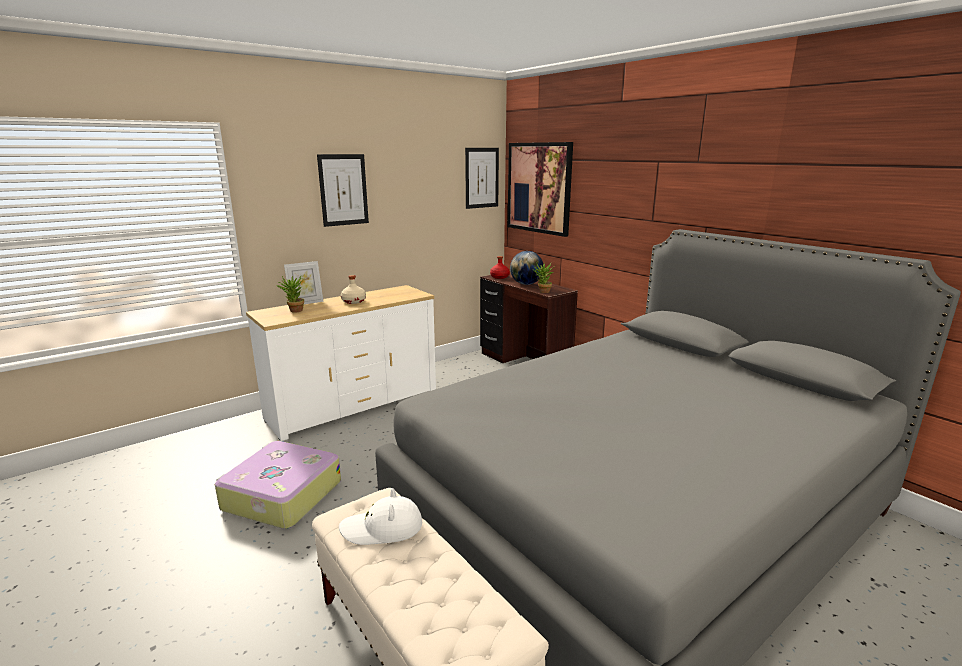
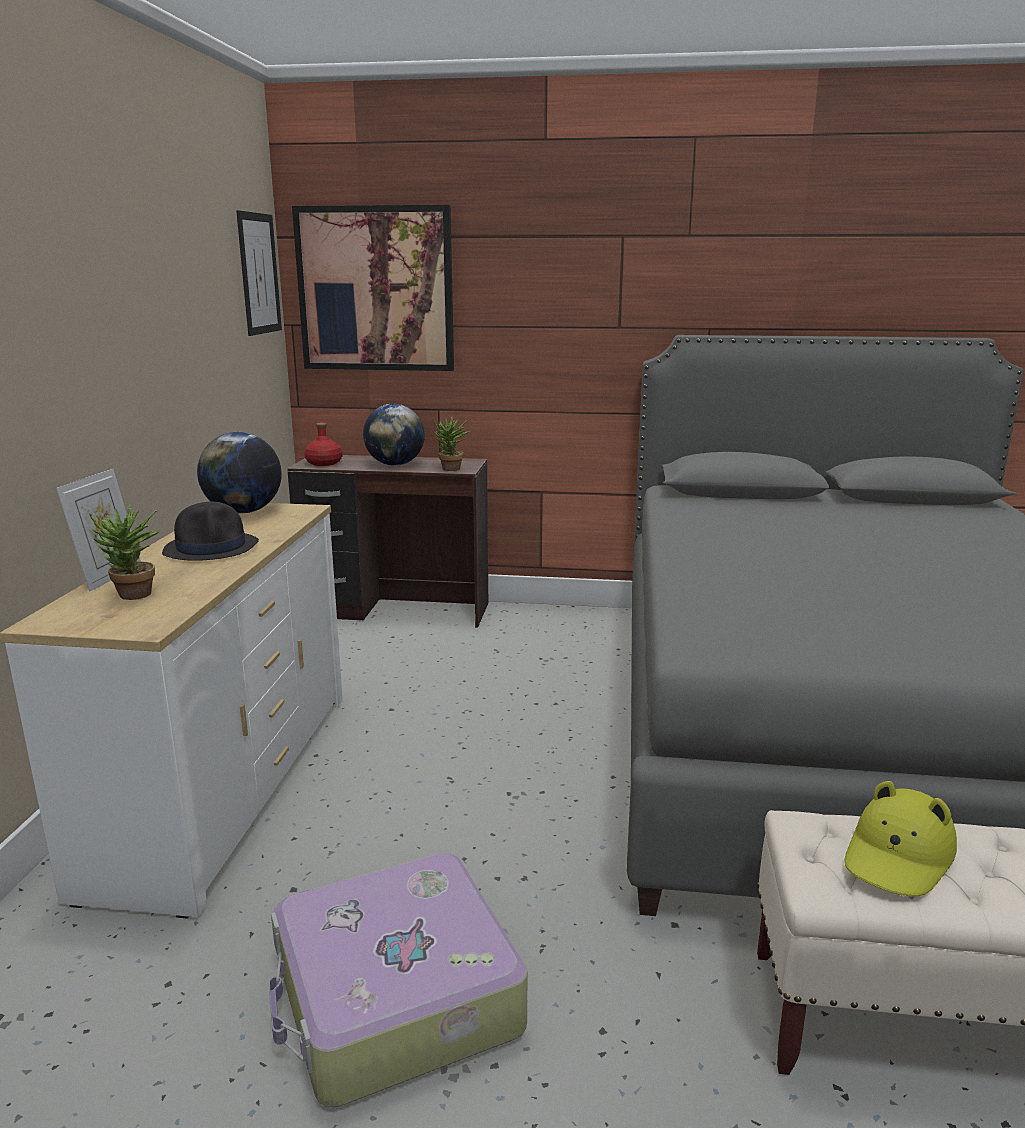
camera: 45 degrees left, 0 degrees up
(343, 190) = (90, 295): picture -> none
(354, 301) = (212, 548): beige bottle -> black hat
(382, 528) = (899, 856): white hat -> yellow hat
(399, 290) = (243, 512): none -> globe

